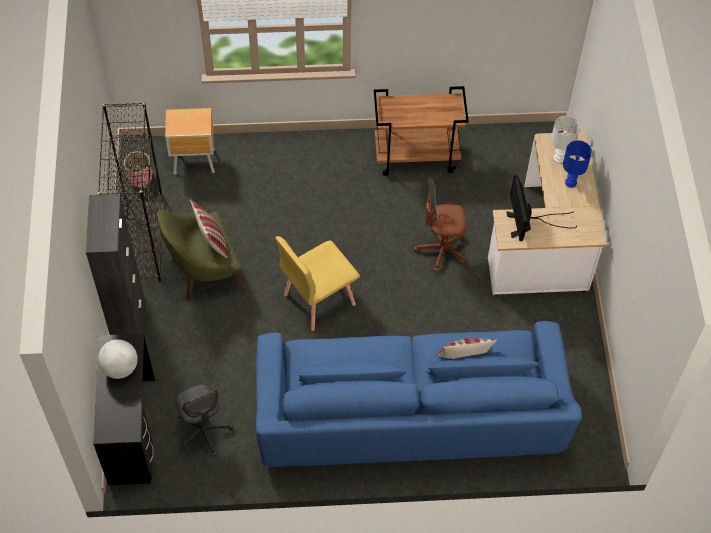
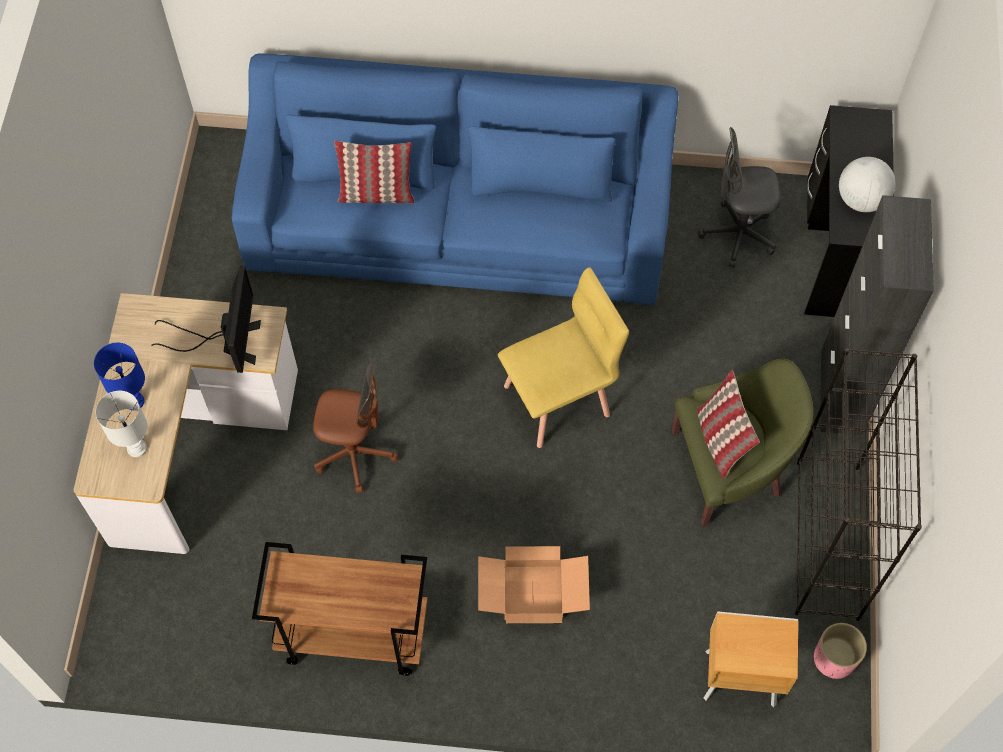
camera: 170 degrees left, 5 degrees up
(203, 432) = (737, 235): grey office chair -> grey office chair turned 75 degrees counterclockwise
(318, 188) = (531, 594): none -> cardboard box

